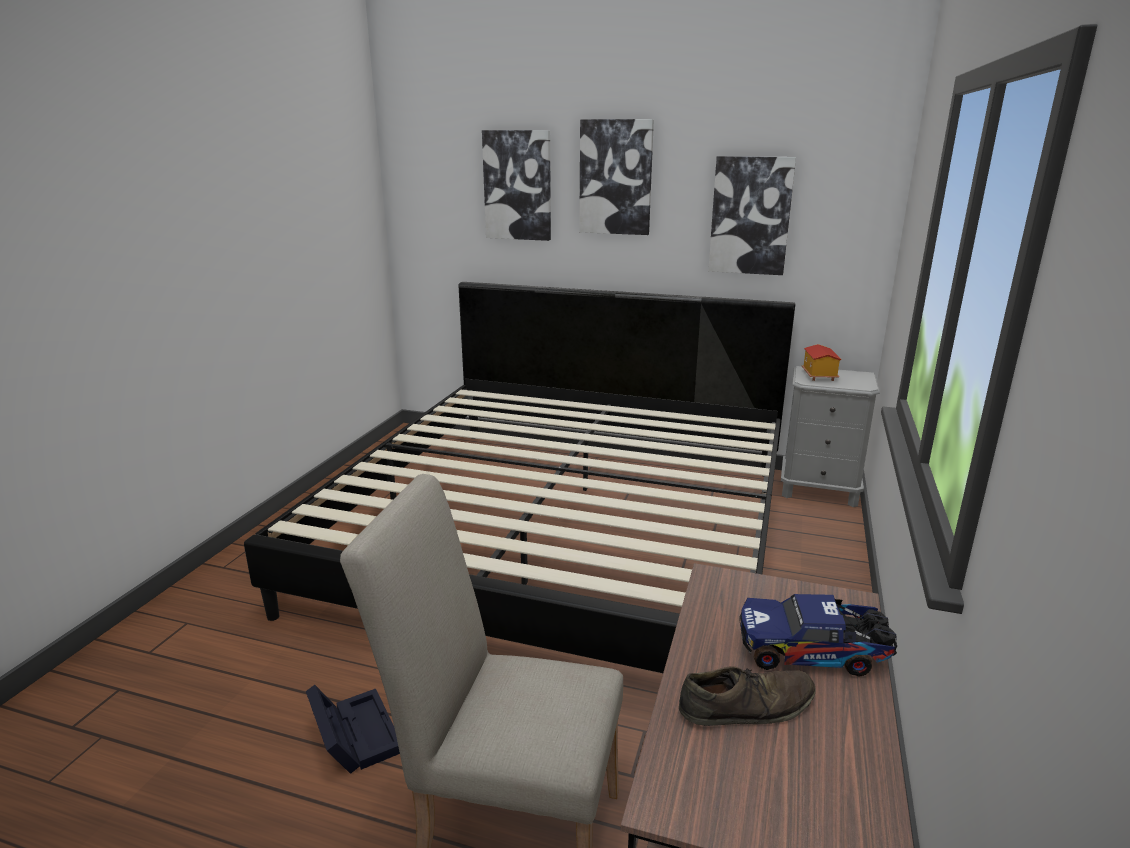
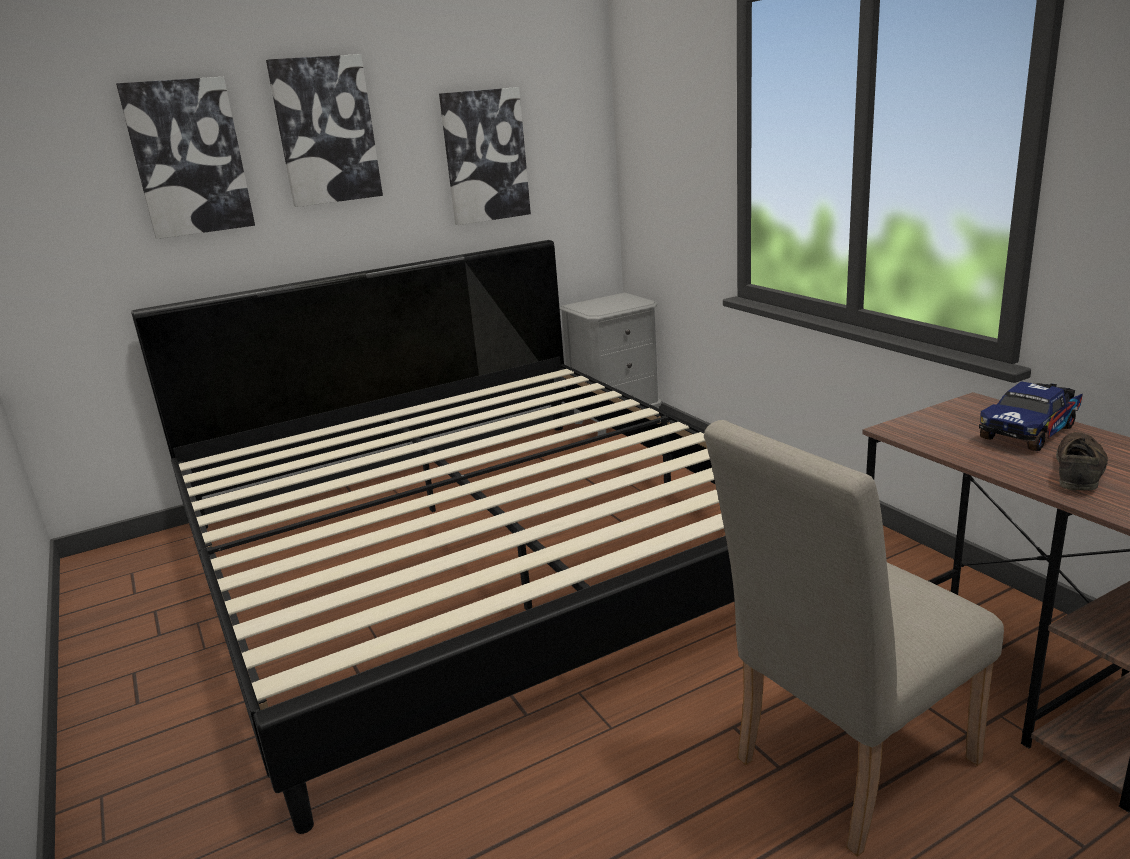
camera: 45 degrees left, 0 degrees up
(354, 734) = (615, 828): black storage box -> none
(818, 375) = (594, 306): toy house -> none

